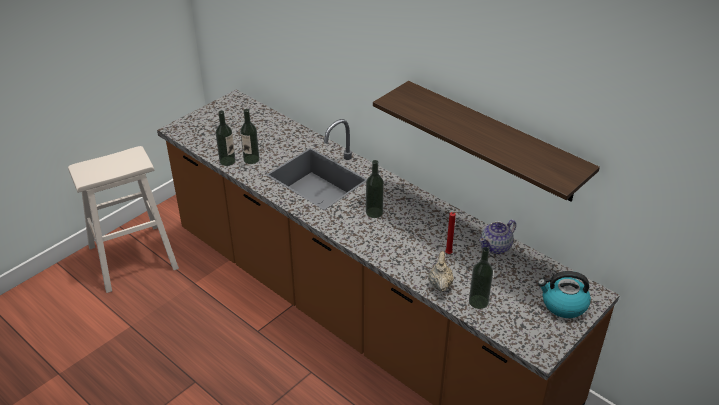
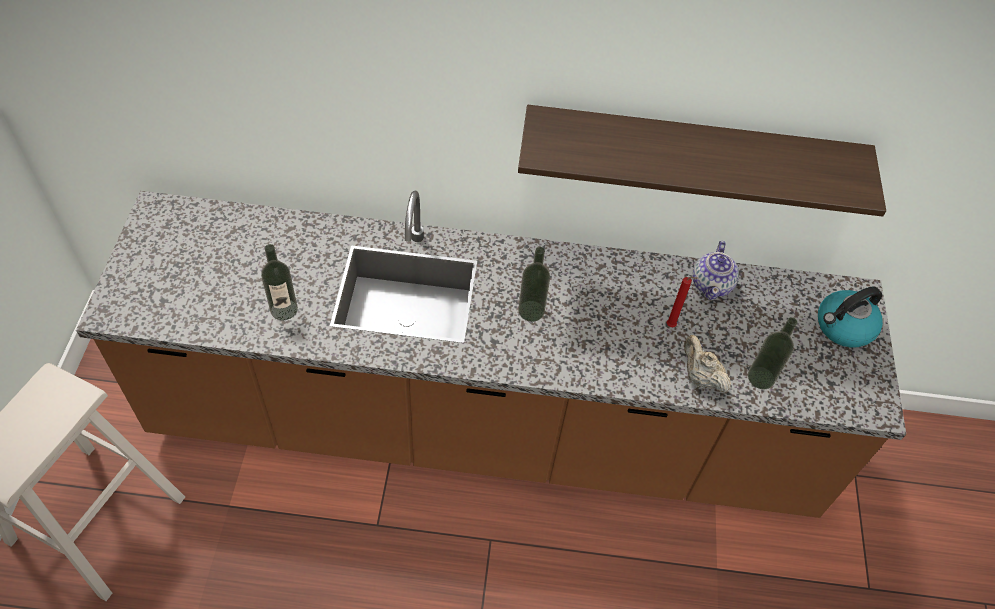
camera: 40 degrees left, 15 degrees up
(227, 161) = (250, 331): bottle -> none

